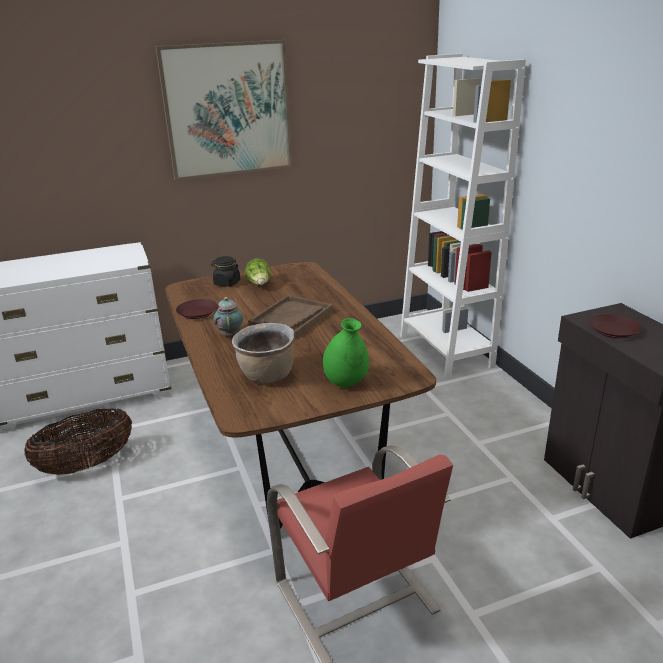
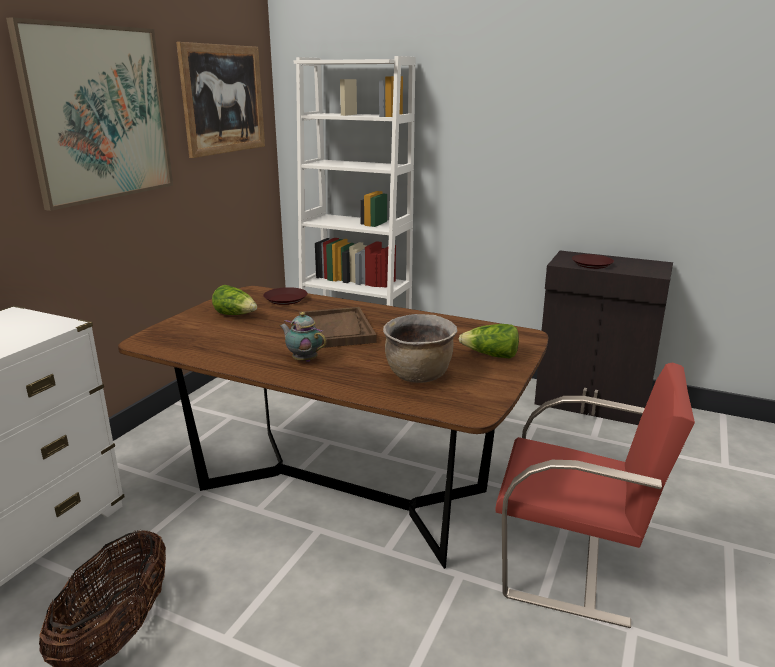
camera: 45 degrees left, 5 degrees down
(197, 312) = (221, 356): brown plate -> brown plate (286, 299)
(227, 283) = (195, 324): black jar -> none
(346, 383) = (491, 356): green vase -> lettuce
(364, 93) = (223, 99): none -> picture

